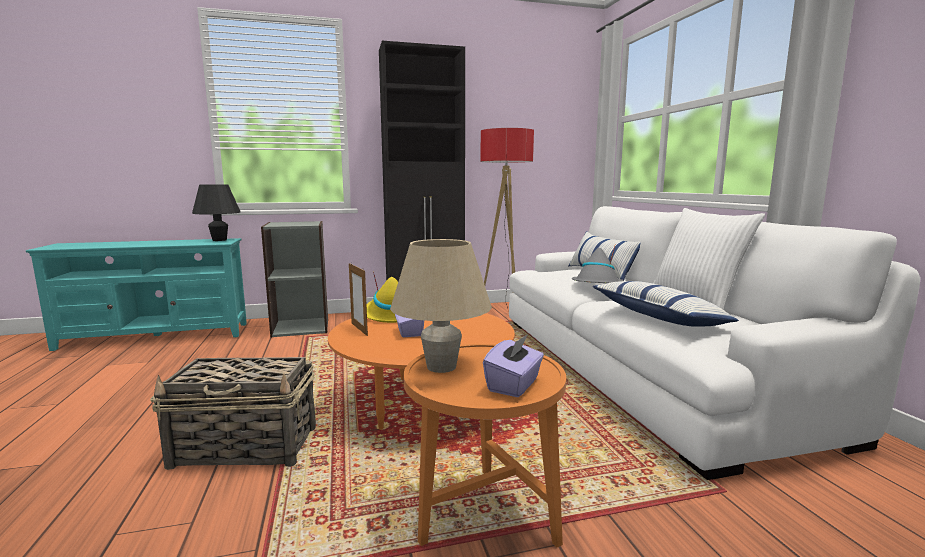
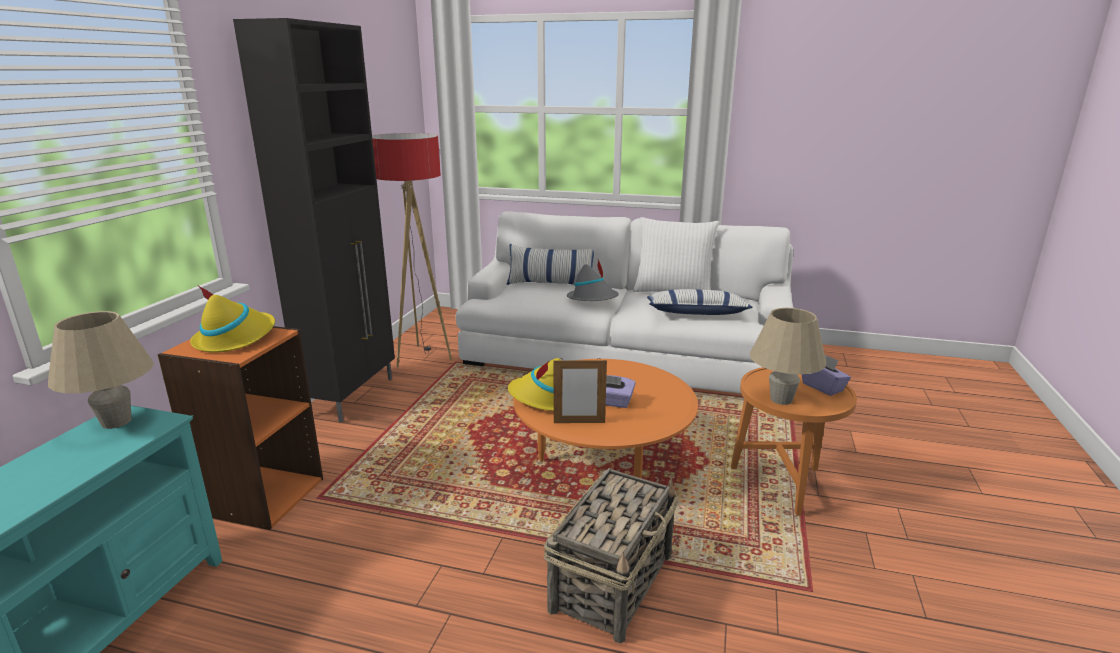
camera: 60 degrees left, 10 degrees up
(219, 240) = (116, 422): black table lamp -> beige table lamp
(297, 223) = (235, 338): none -> yellow hat
(301, 327) = (262, 496): grey bookcase -> orange bookcase

